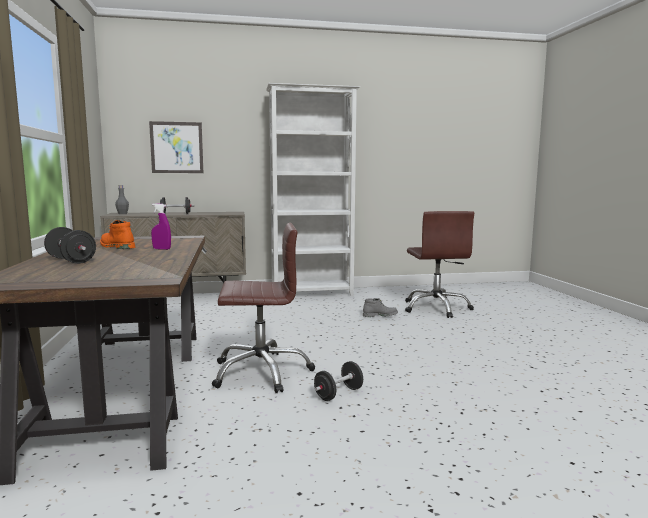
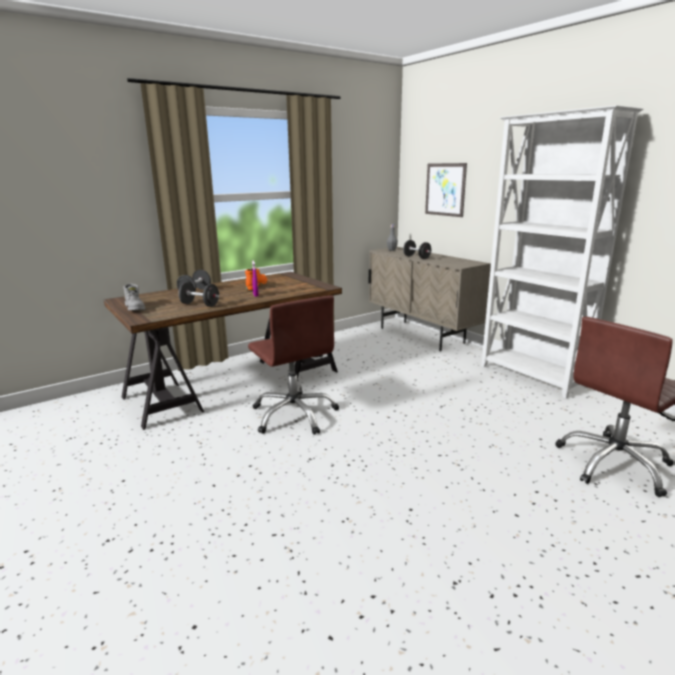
camera: 65 degrees right, 10 degrees up
(338, 394) = (275, 458): black dumbbell -> black dumbbell (200, 305)
(380, 315) = (514, 431): grey boot -> grey boot (135, 308)

